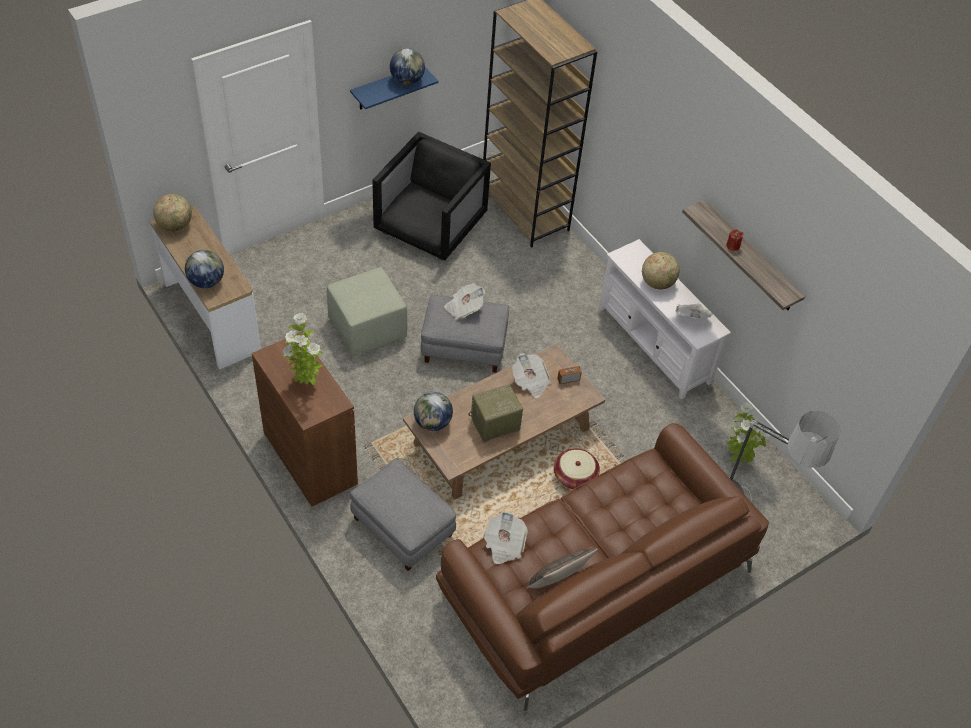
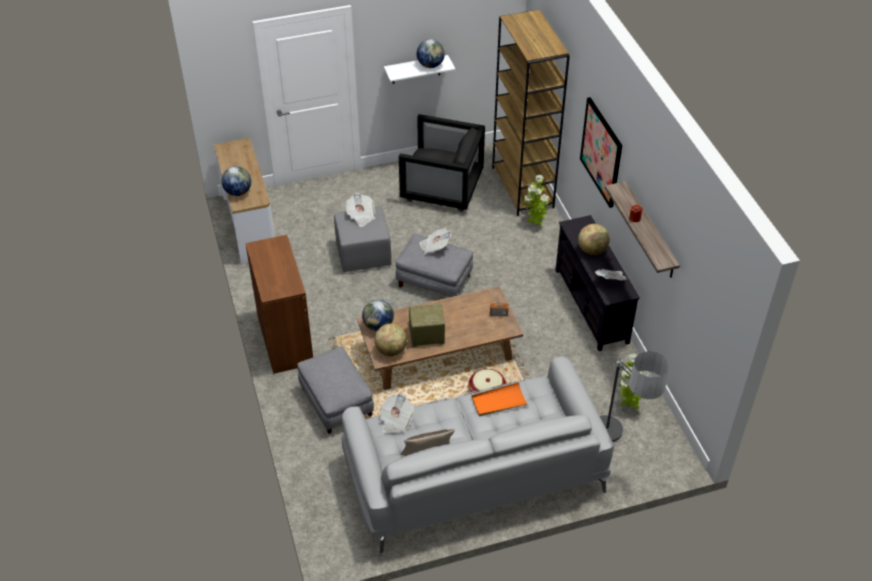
camera: 20 degrees right, 5 degrees down
(175, 225) = (230, 150): globe -> globe (391, 350)
(306, 381) = (277, 269): potted plant -> potted plant (535, 224)
(368, 328) = (364, 254): green ottoman -> grey ottoman
(386, 88) = (416, 69): blue shelf -> white shelf
(430, 226) = (441, 188): black armchair -> black armchair turned 60 degrees clockwise
(530, 382) = (467, 310): newspaper -> newspaper (361, 216)
(595, 581) = (473, 472): brown sofa -> grey sofa
(614, 493) = (499, 401): none -> orange tray
(654, 345) = (591, 306): white tv stand -> black tv stand
(657, 166) = (601, 152): none -> picture

